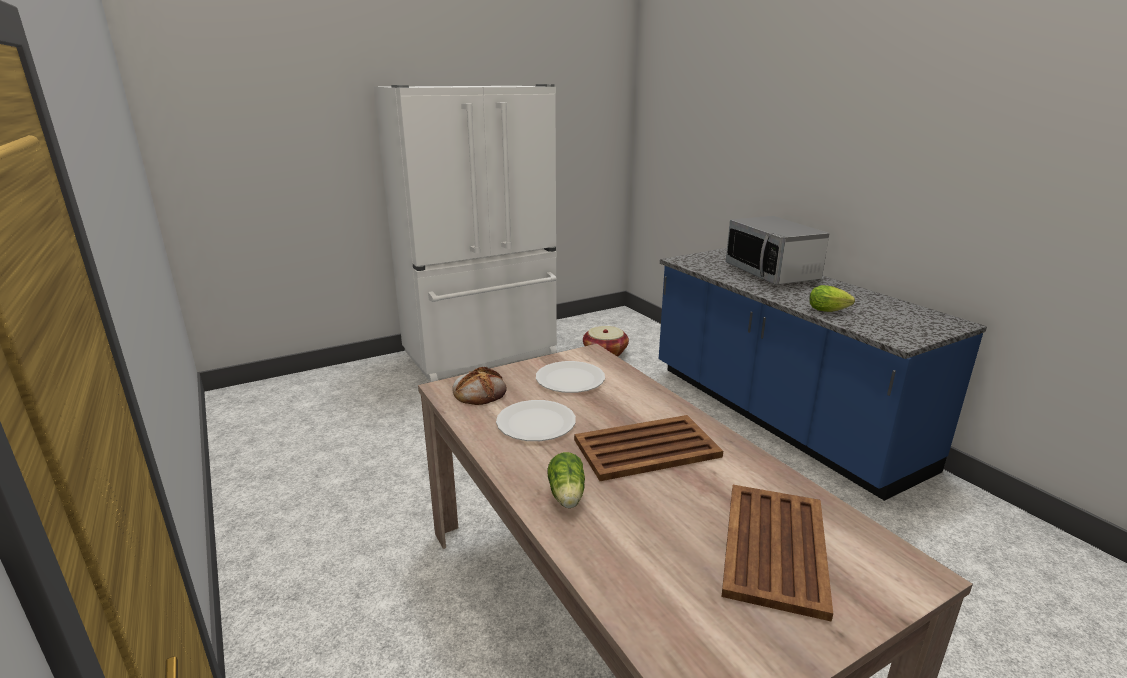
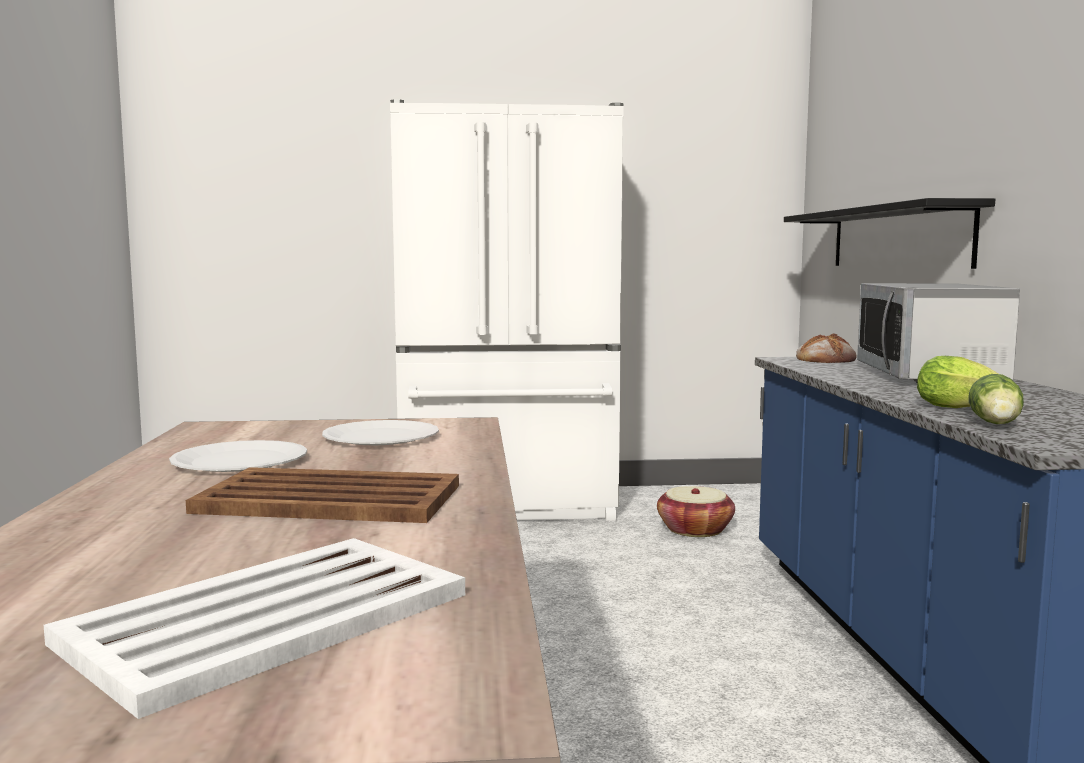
camera: 25 degrees right, 15 degrees down
(480, 391) = (239, 433): bread -> bread (826, 359)
(567, 496) = (108, 518): lettuce -> lettuce (995, 424)
(719, 176) = (897, 238): none -> black shelf
(774, 548) = (265, 619): brown tray -> white tray

